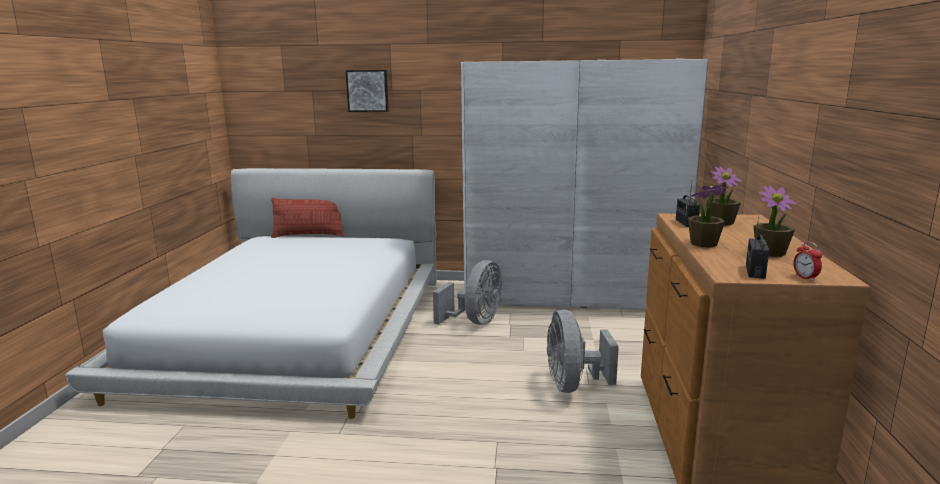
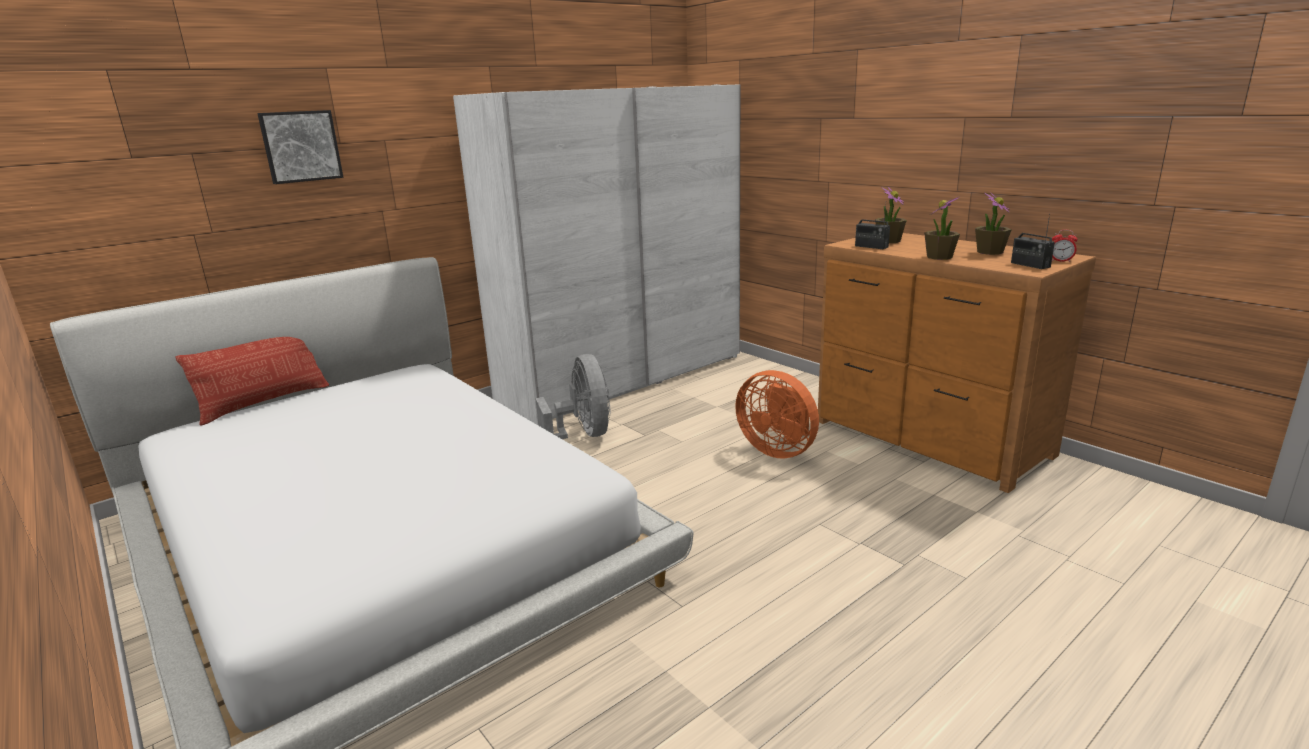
camera: 45 degrees left, 5 degrees up
(573, 385) = (778, 450): grey fan -> orange fan

